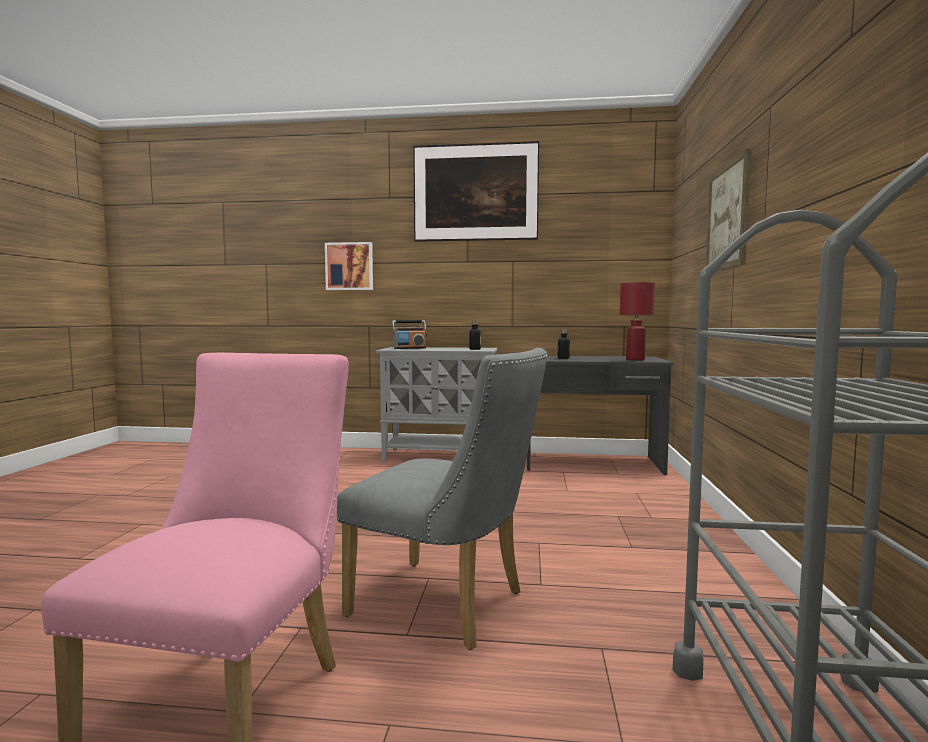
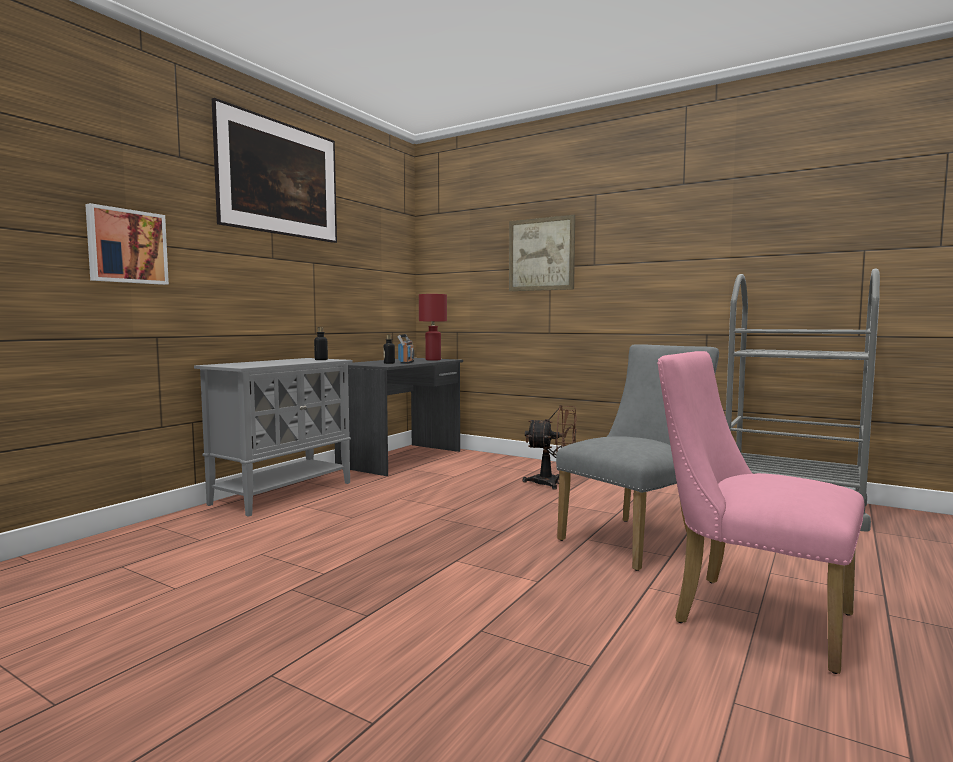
camera: 65 degrees left, 0 degrees up
(410, 348) = (249, 364): radio -> radio (406, 362)
(616, 534) = (553, 483): none -> brown fan

